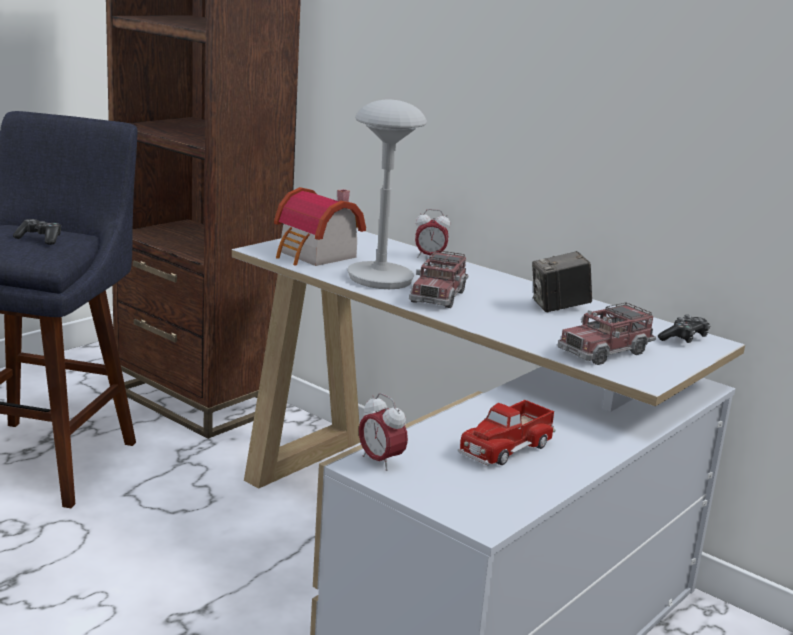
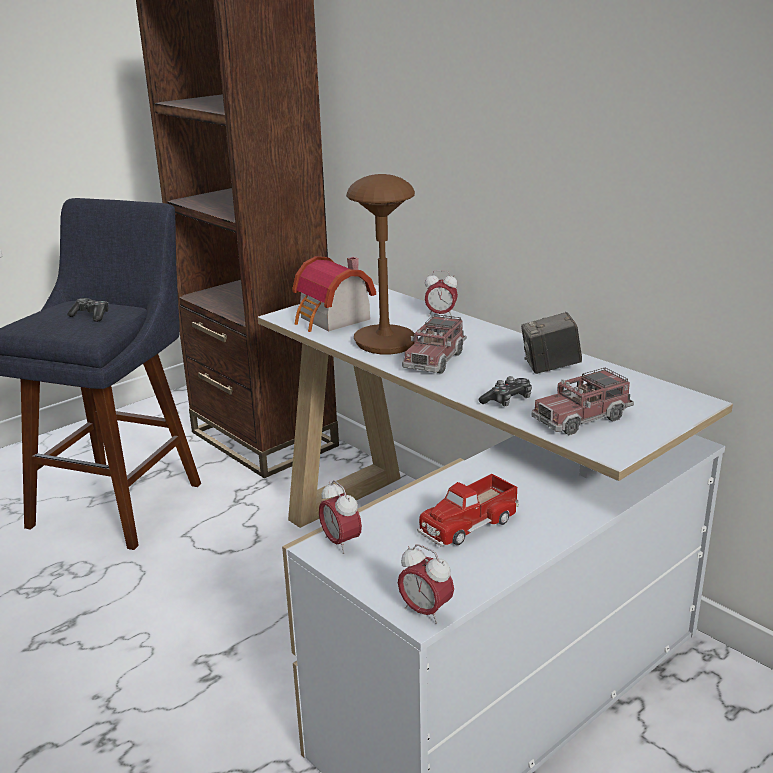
camera: 10 degrees right, 5 degrees up
(380, 278) = (385, 342): grey table lamp -> brown table lamp
(487, 521) = (425, 611): none -> alarm clock
(684, 339) = (669, 399): game controller -> game controller (507, 400)

